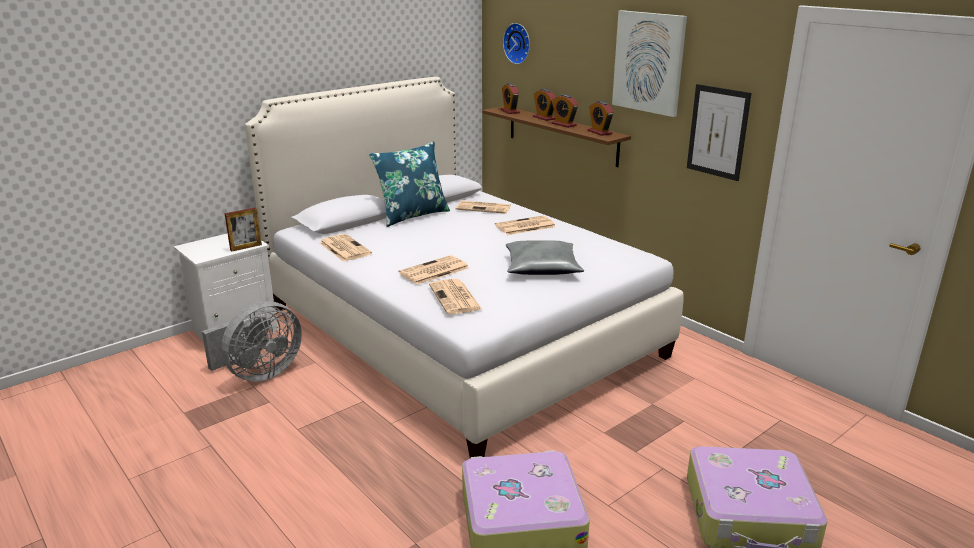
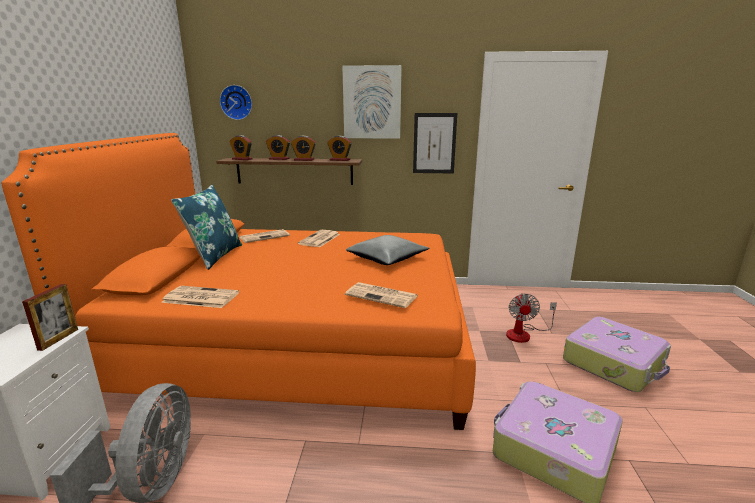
camera: 45 degrees left, 5 degrees down
(433, 271) = (323, 285): newspaper -> none
(459, 331) = (297, 343): white bed -> orange bed
(699, 433) = (524, 334): none -> fan

